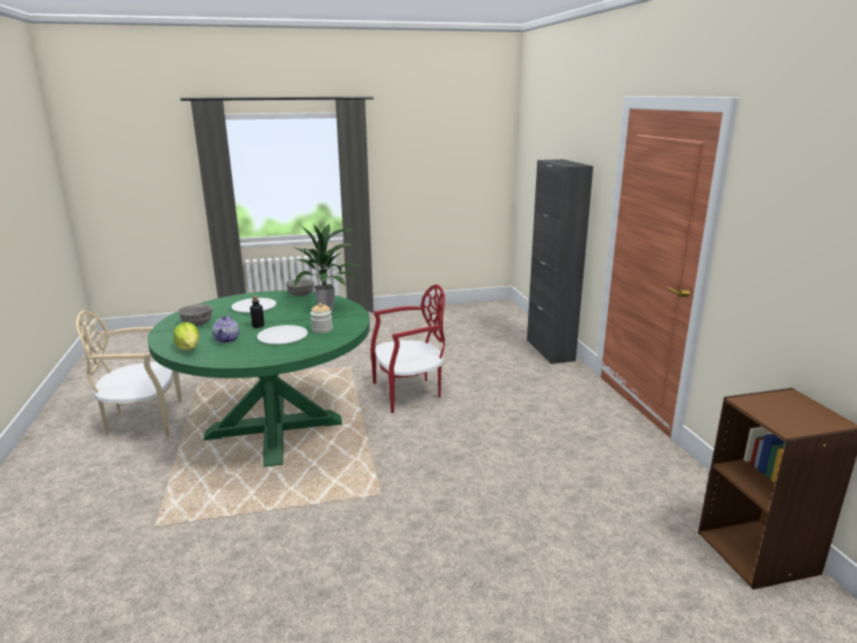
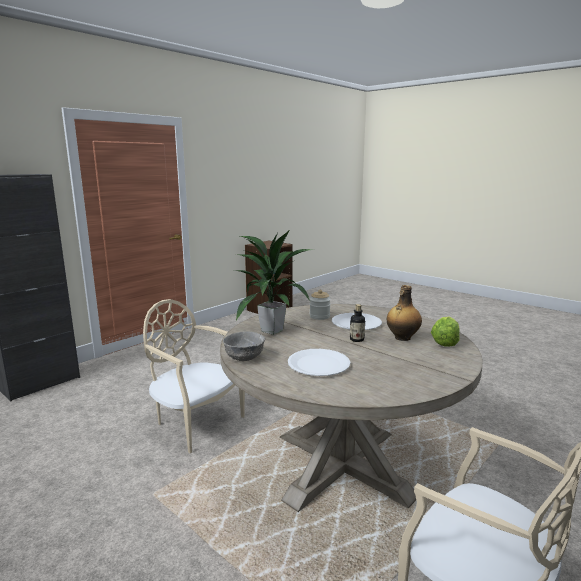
camera: 125 degrees left, 5 degrees down
(197, 323) = (408, 368): grey bowl -> none
(227, 339) = (402, 338): teapot -> bottle
(274, 429) = (342, 465): green dining table -> beige dining table
(409, 392) = (196, 423): red chair -> beige chair

